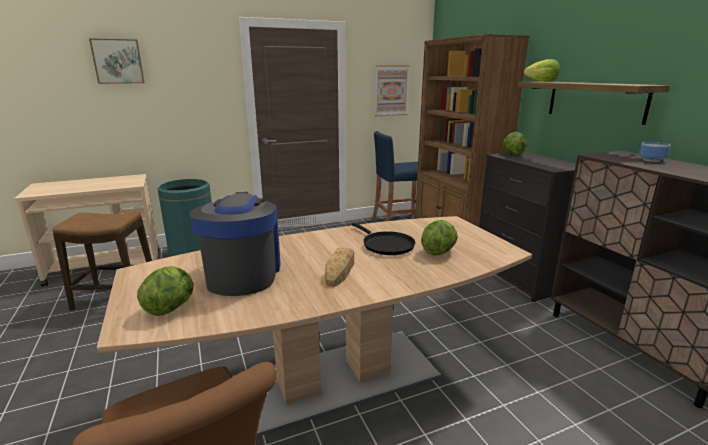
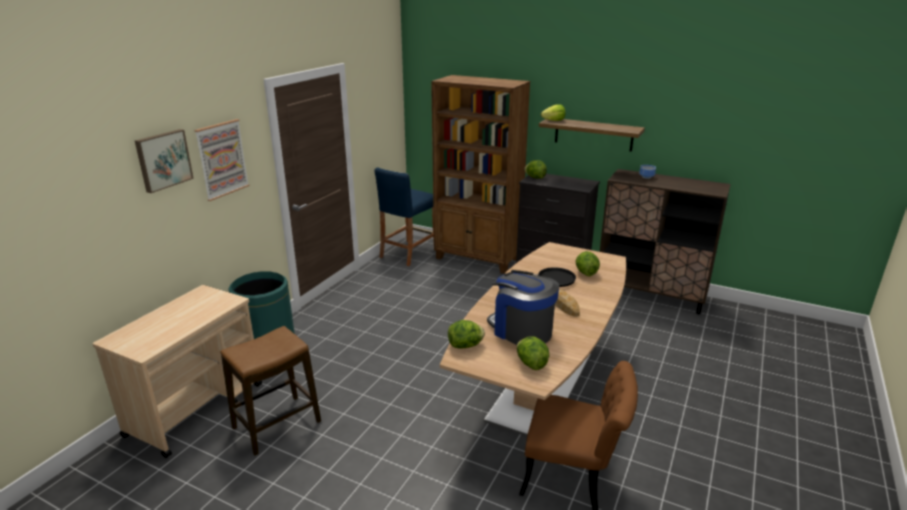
camera: 40 degrees left, 5 degrees up
(169, 265) = (466, 346): none -> lettuce
(391, 90) = (380, 123): picture -> picture (222, 159)

